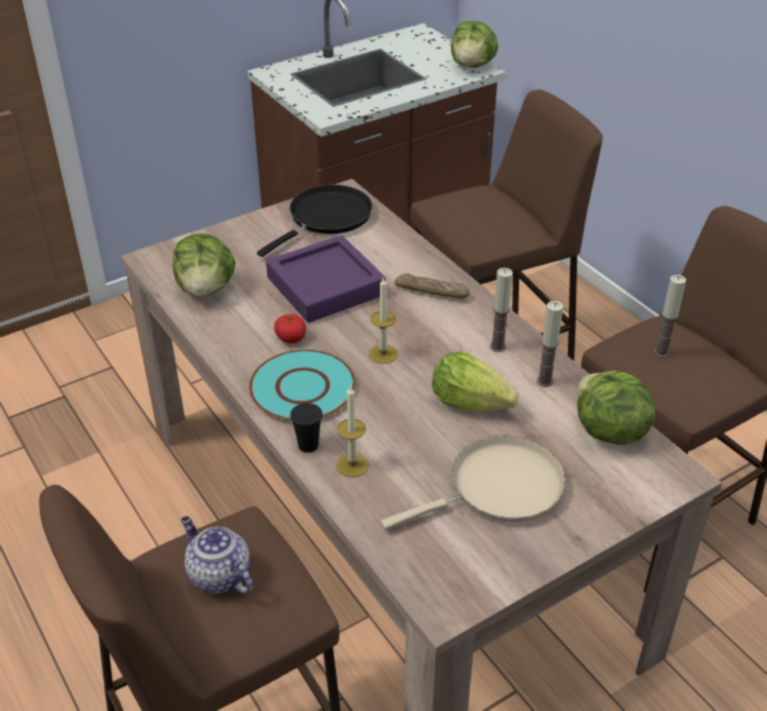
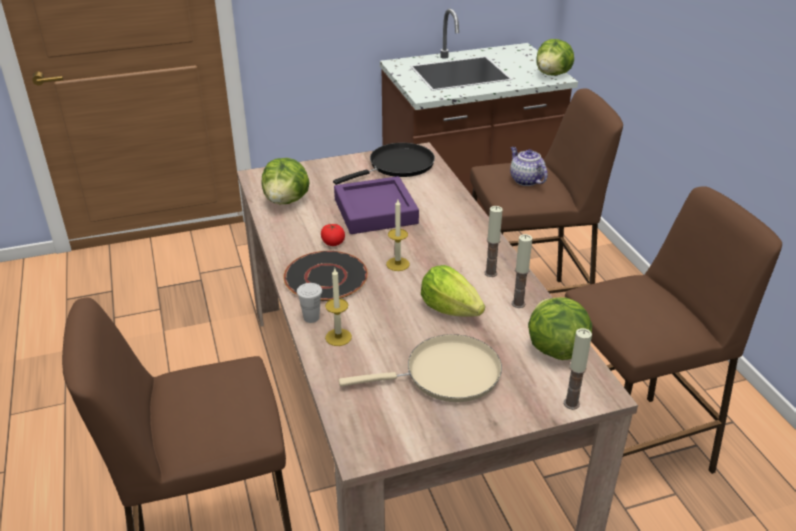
camera: 15 degrees right, 5 degrees down
(218, 575) = (206, 397): teapot -> teapot (525, 180)
(302, 387) = (326, 277): turquoise plate -> black plate
(308, 445) = (311, 318): black cup -> white cup
(431, 292) = (455, 227): bread -> none
(661, 352) = (629, 300): candle -> candle (571, 403)

